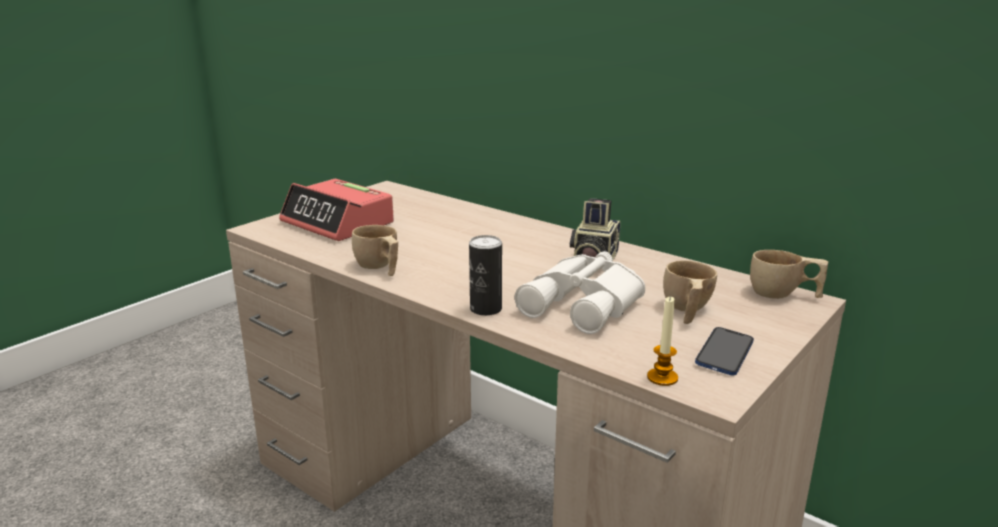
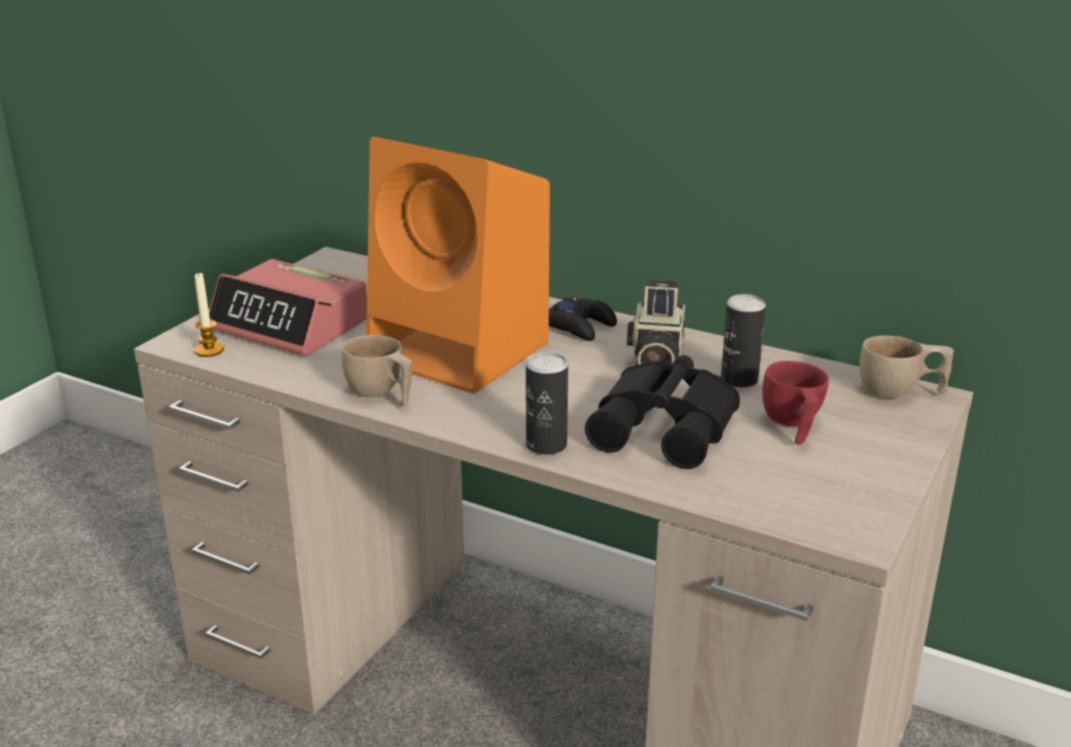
camera: 10 degrees left, 5 degrees up
(452, 246) = (463, 351): none -> orange speaker
(544, 236) = (580, 326): none -> black game controller
(585, 304) = (668, 426): white binoculars -> black binoculars
(654, 277) = (739, 379): none -> can
(662, 377) = (791, 520): candle -> candle (209, 350)
(686, 311) = (792, 425): beige cup -> red cup
(724, 353) = (852, 480): phone -> none

